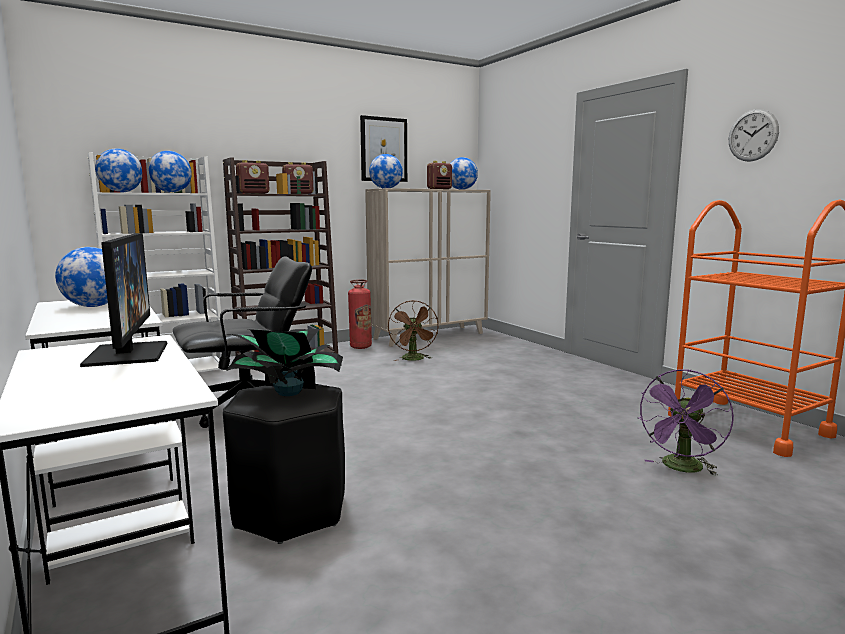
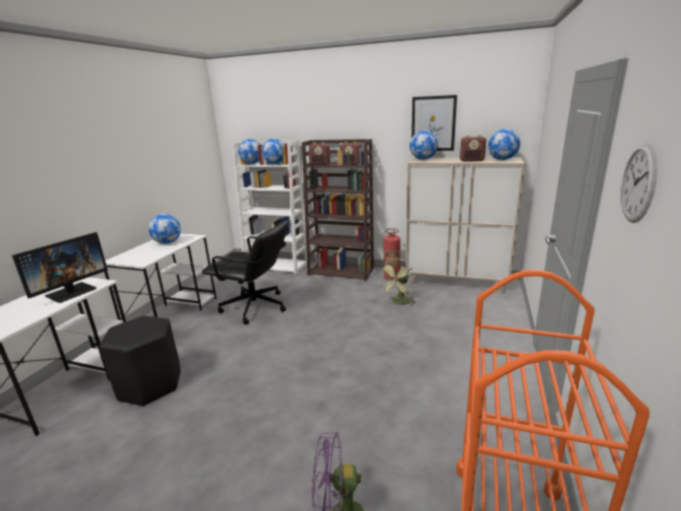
camera: 50 degrees right, 10 degrees up
(287, 392) = (140, 328): potted plant -> none
(414, 359) = (399, 303): brown fan -> green fan

